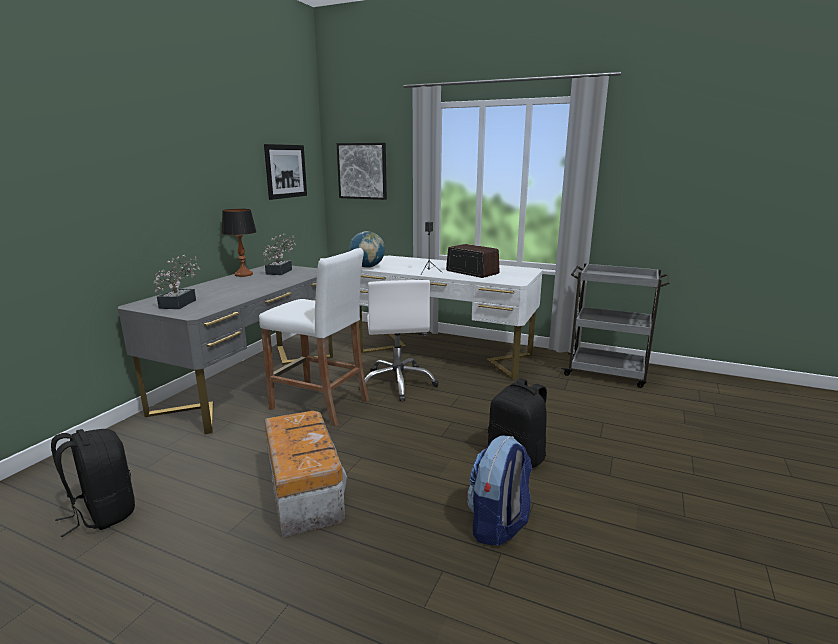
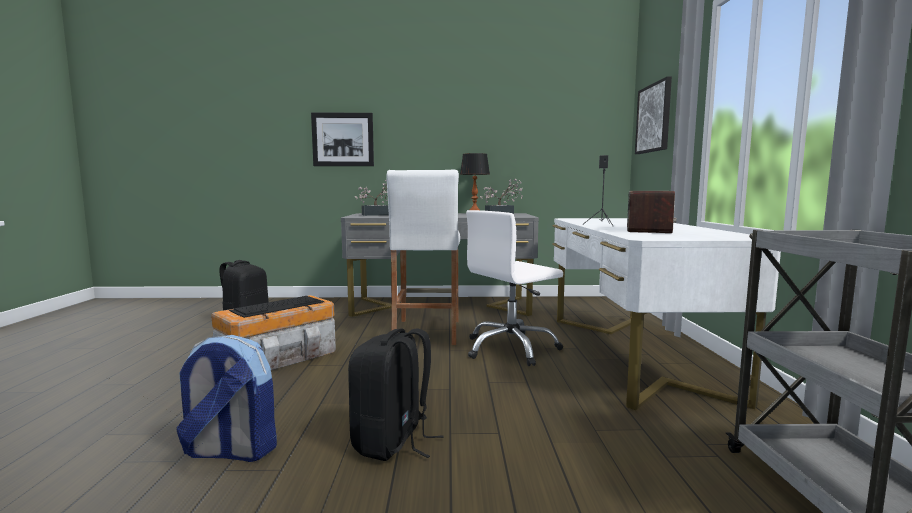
camera: 65 degrees right, 10 degrees down
(286, 171) = (566, 125): picture -> picture (343, 139)
(301, 437) = (279, 306): none -> keyboard
(367, 267) = (571, 219): globe -> none

